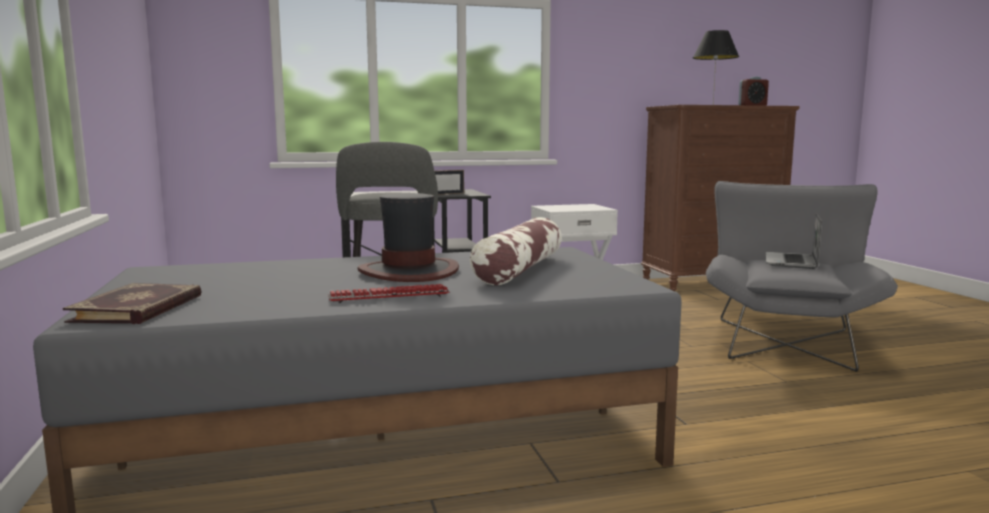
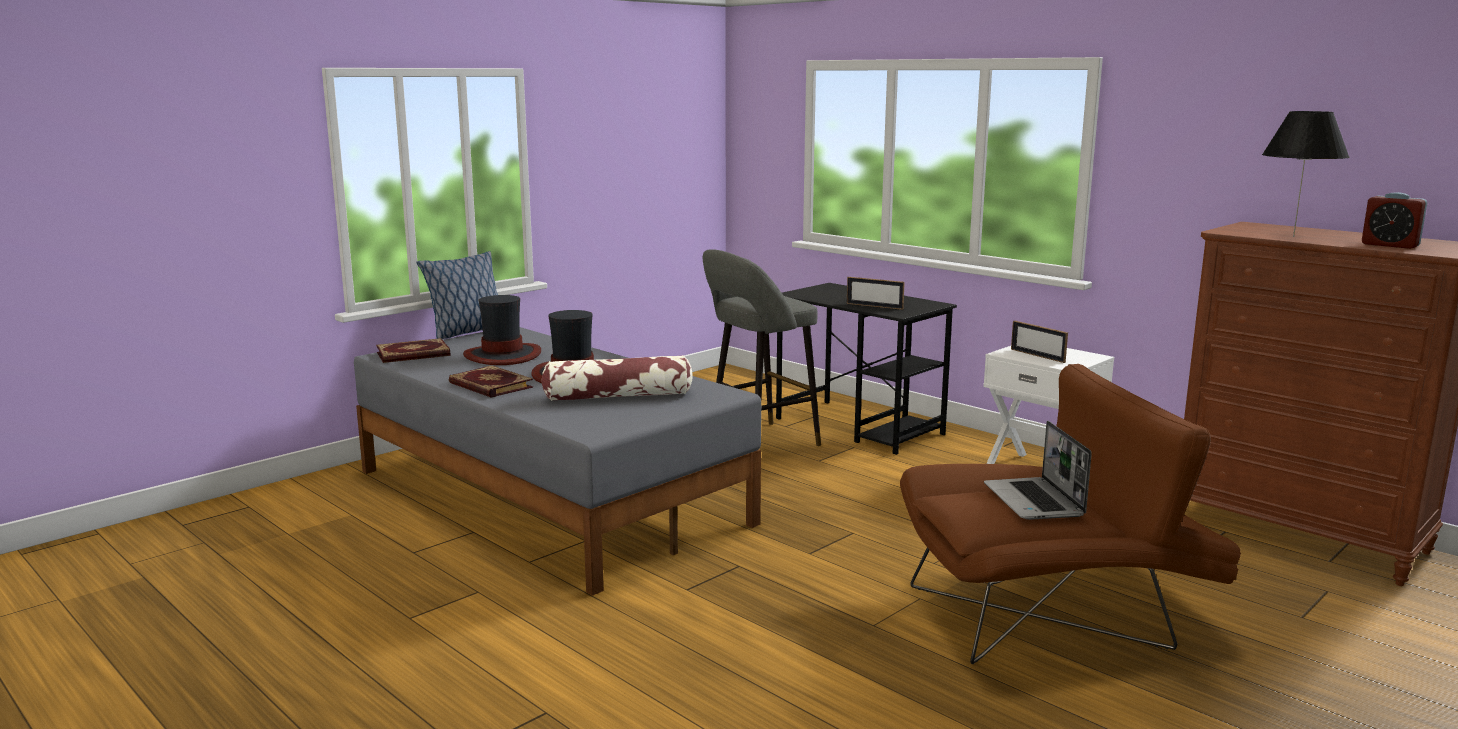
camera: 60 degrees right, 5 degrees up
(101, 282) = (467, 333): none -> pillow
(262, 281) = (503, 355): none -> hat
(388, 296) = (489, 386): keyboard -> book
(571, 208) = (1037, 355): none -> picture frame
(784, 339) = (1053, 612): grey armchair -> brown armchair
(792, 262) = (1035, 501): laptop -> laptop turned 90 degrees counterclockwise

